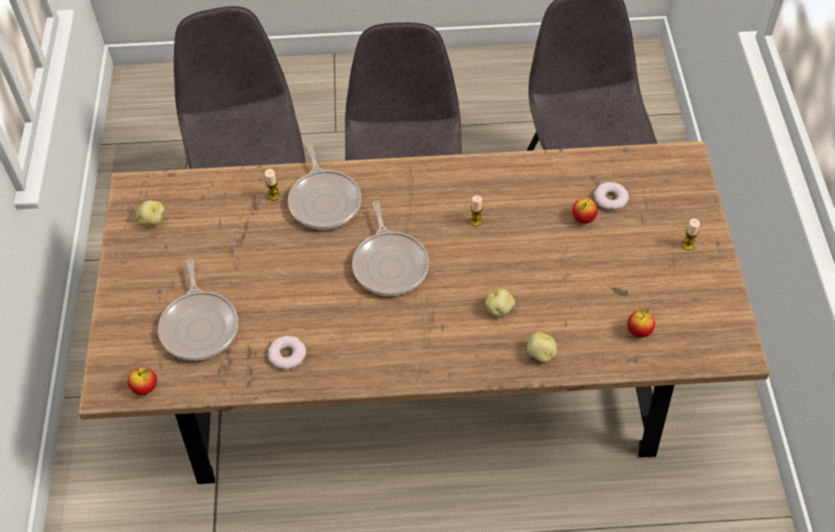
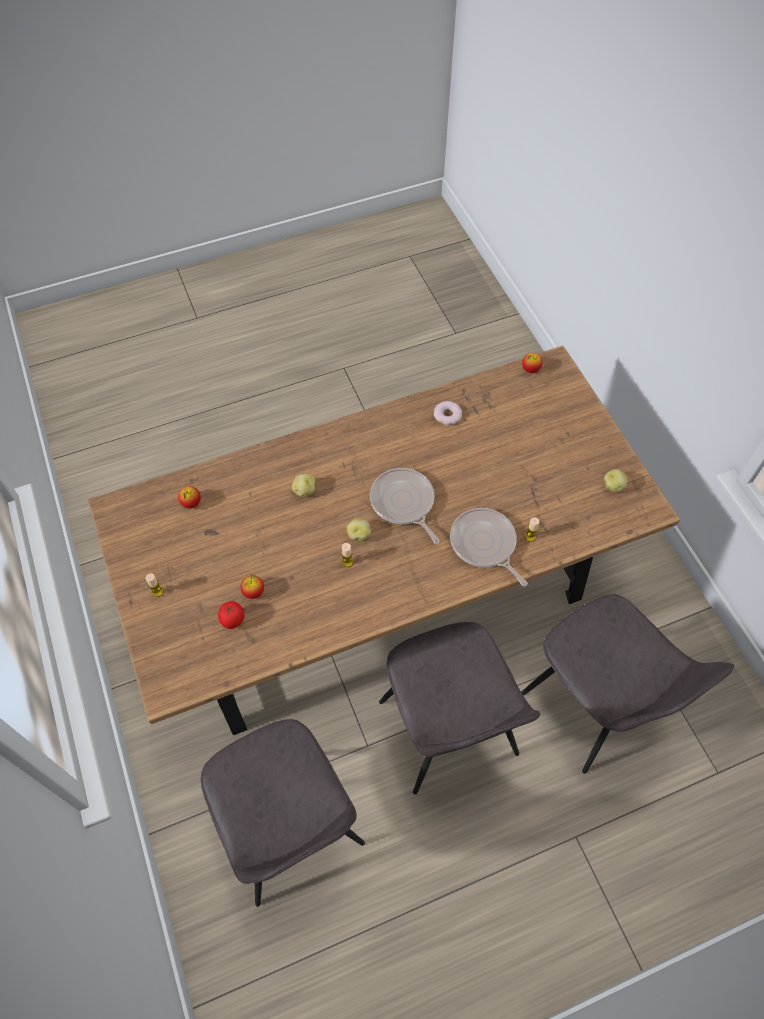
camera: 160 degrees right, 5 degrees up
(200, 326) = (521, 417): frying pan -> none
(540, 354) = (264, 465): potato -> potato (358, 534)
(610, 199) = (232, 620): donut -> tomato

